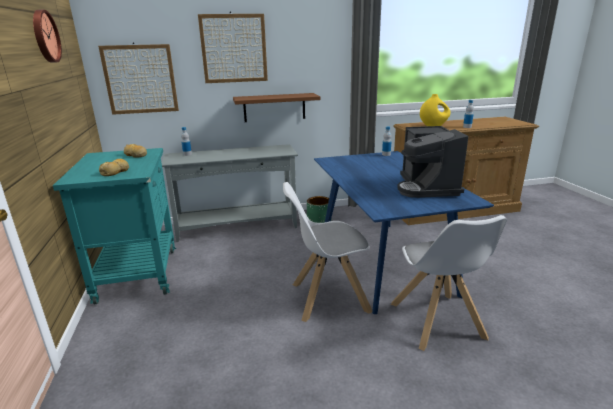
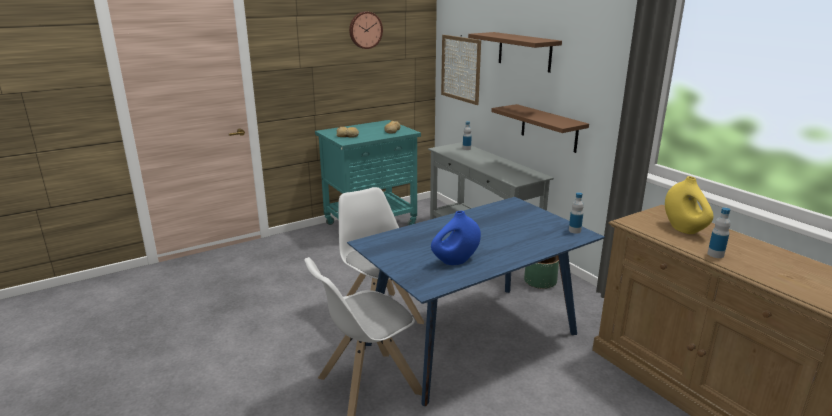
camera: 70 degrees right, 0 degrees up
(234, 47) = (524, 51): picture -> brown shelf
(427, 187) = (455, 261): coffee machine -> blue vase

